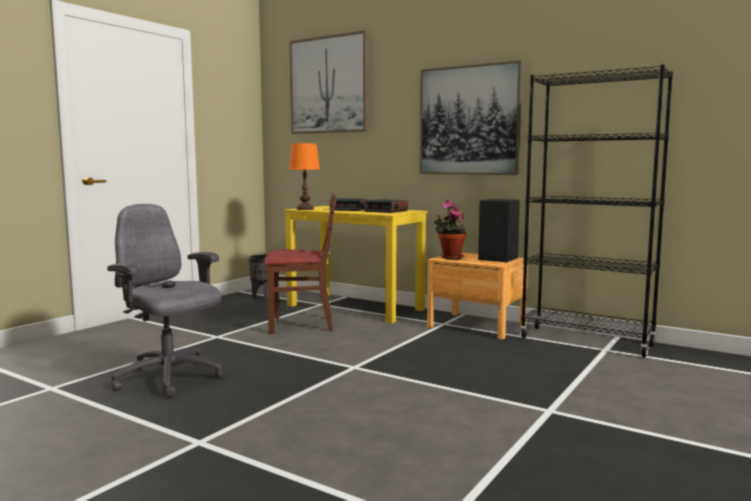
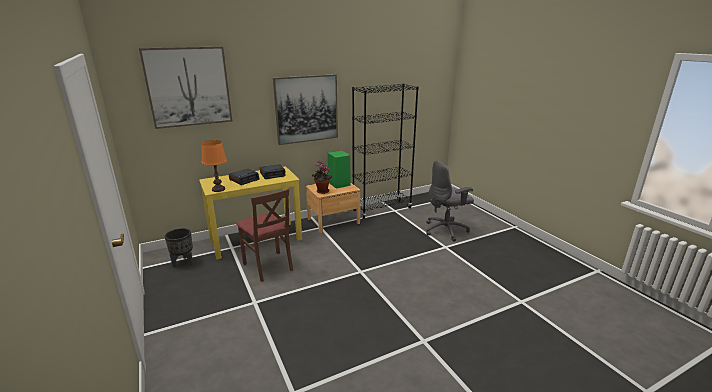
camera: 60 degrees left, 15 degrees up
(169, 379) = (323, 336): grey office chair -> grey office chair (446, 230)
(301, 325) = (268, 266): brown chair -> brown chair turned 120 degrees clockwise
(498, 258) = (339, 184): black speaker -> green speaker

